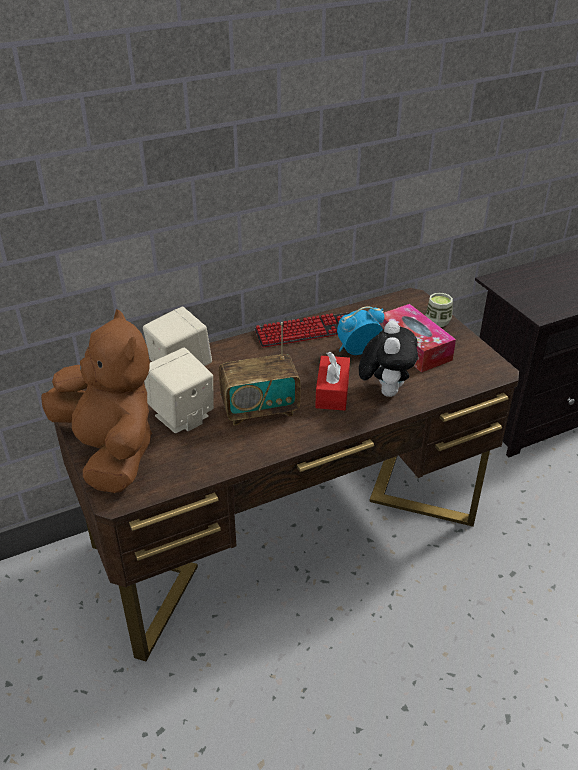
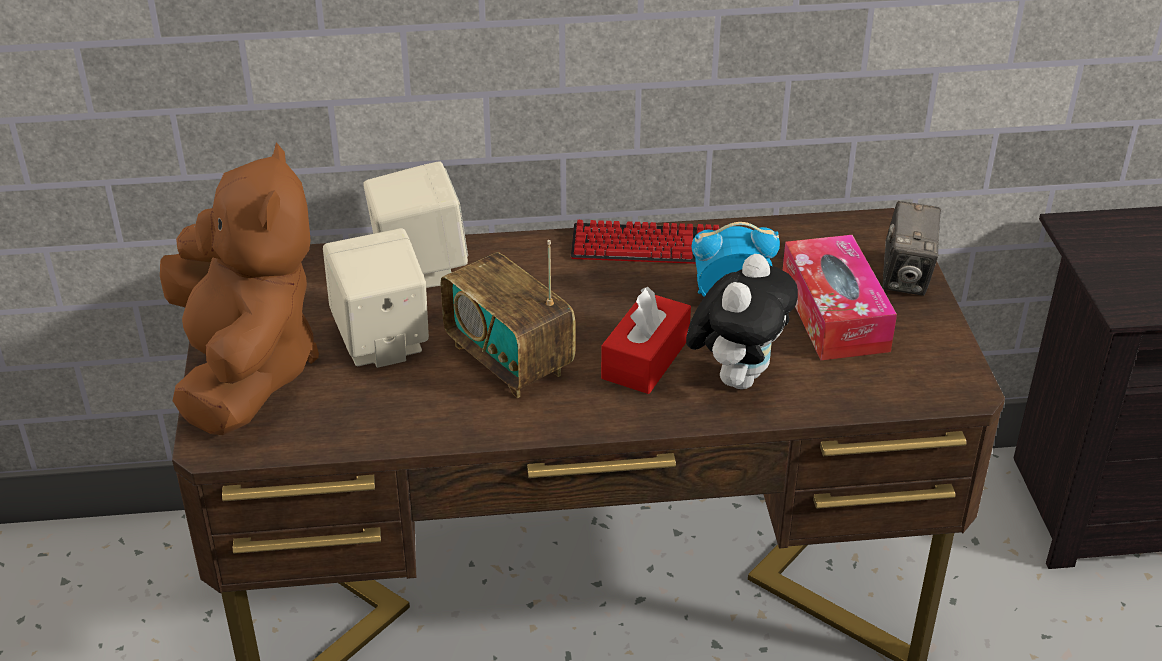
camera: 20 degrees right, 0 degrees up
(260, 409) = (509, 360): radio -> radio turned 45 degrees clockwise
(437, 321) = (906, 278): cup -> camera

